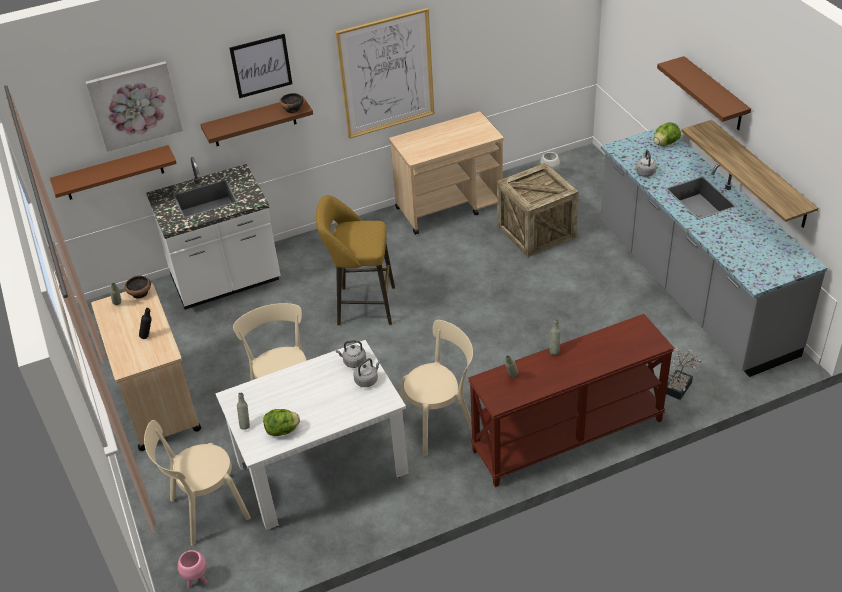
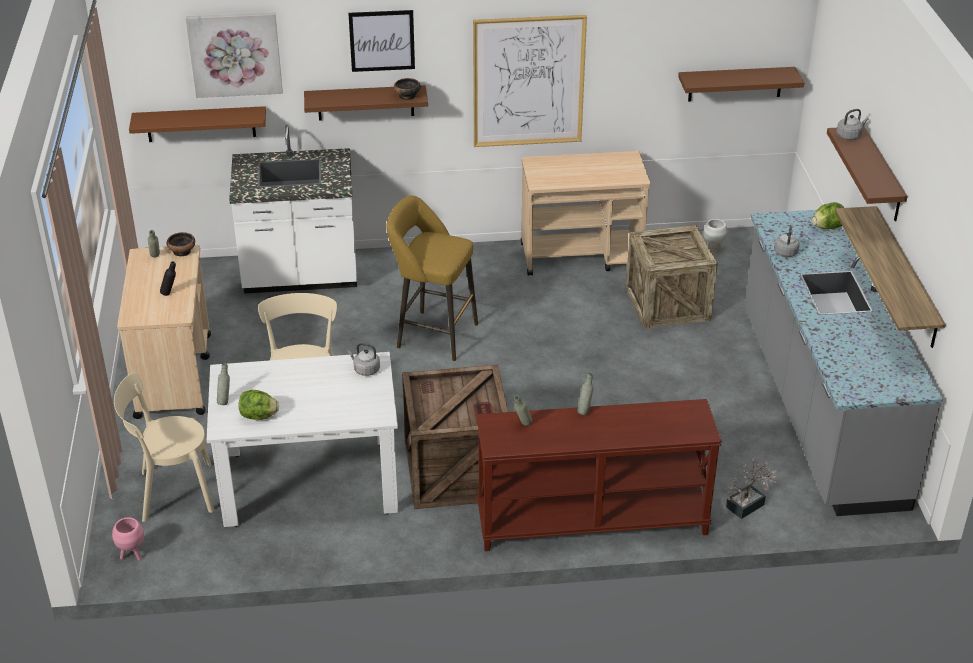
camera: 15 degrees right, 5 degrees down
(367, 380) = (370, 391): grey kettle -> grey kettle (849, 136)
(441, 423) = (458, 472): beige chair -> crate
(547, 39) = (735, 84): none -> brown shelf

